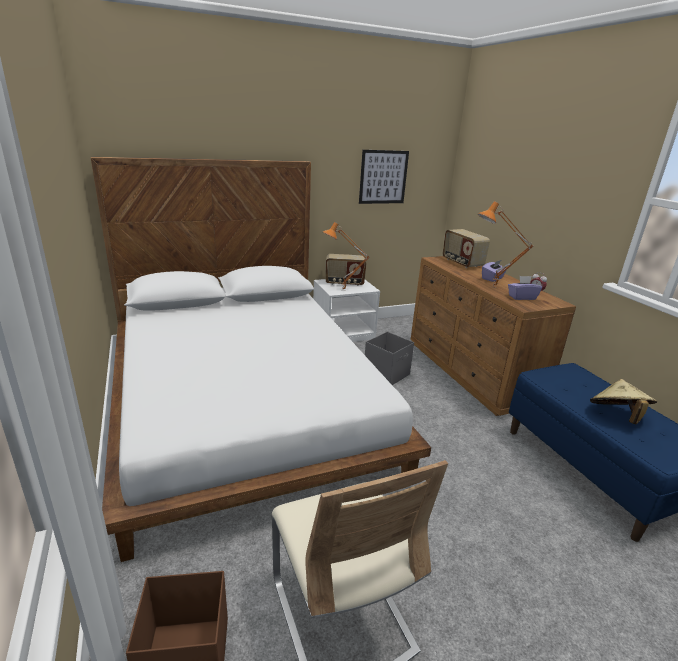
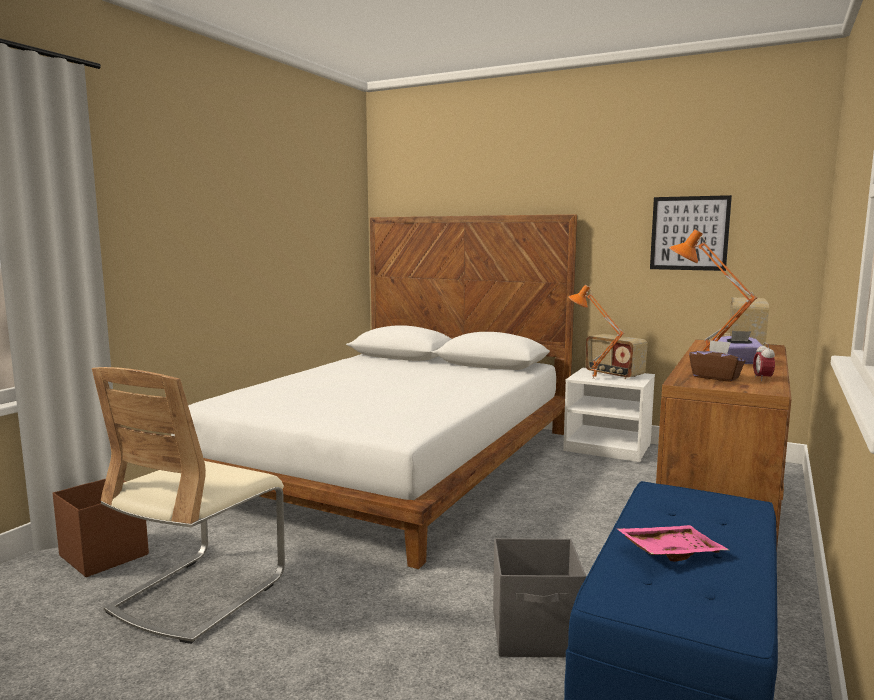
camera: 50 degrees right, 15 degrees down
(387, 374) = (583, 492): grey storage box -> grey storage box (537, 634)
(521, 297) = (715, 377): purple tissue box -> brown tissue box
(616, 416) = (669, 551): beige hat -> pink tray

